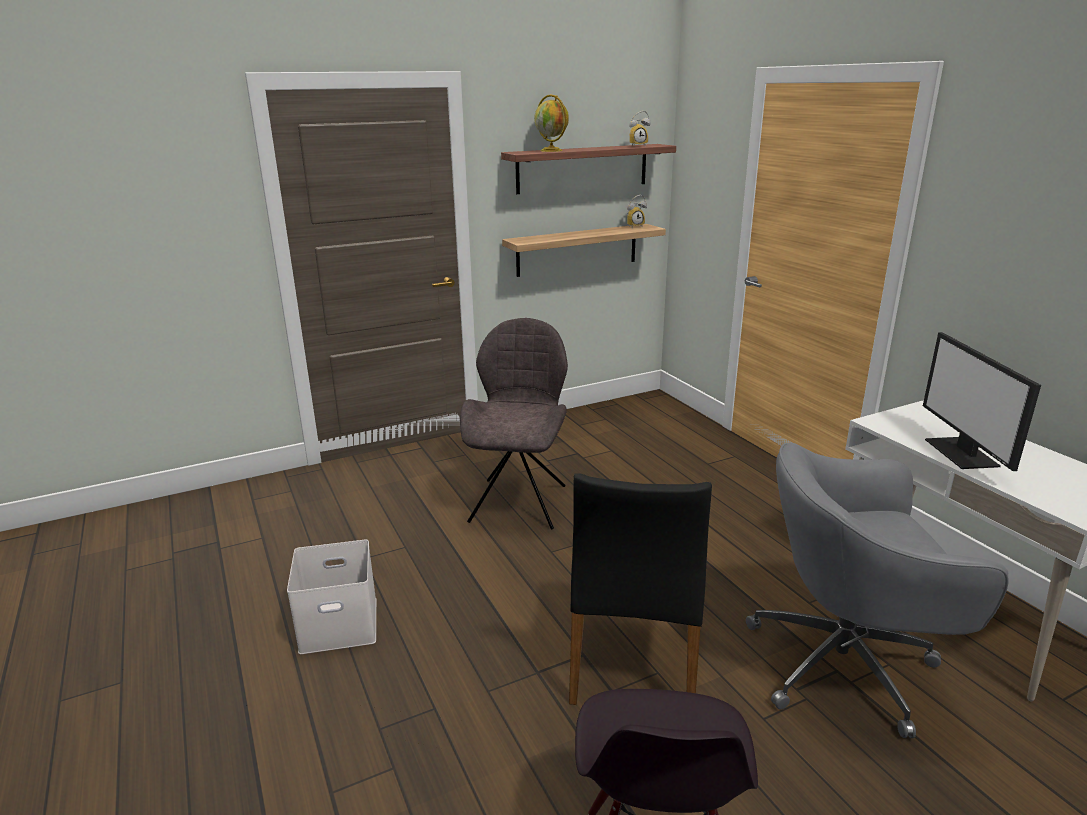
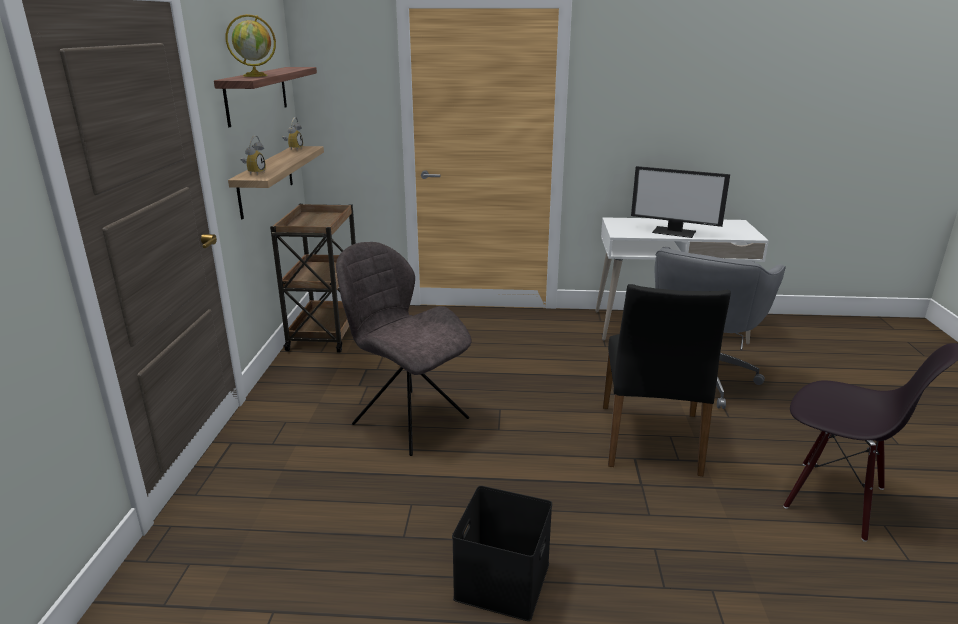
camera: 60 degrees left, 0 degrees up
(341, 623) = (501, 578): white storage box -> black storage box
(614, 413) = (325, 332): none -> brown cart
(634, 658) = (651, 439): black chair -> black chair turned 60 degrees clockwise
(637, 145) = (289, 68): alarm clock -> alarm clock (254, 173)

